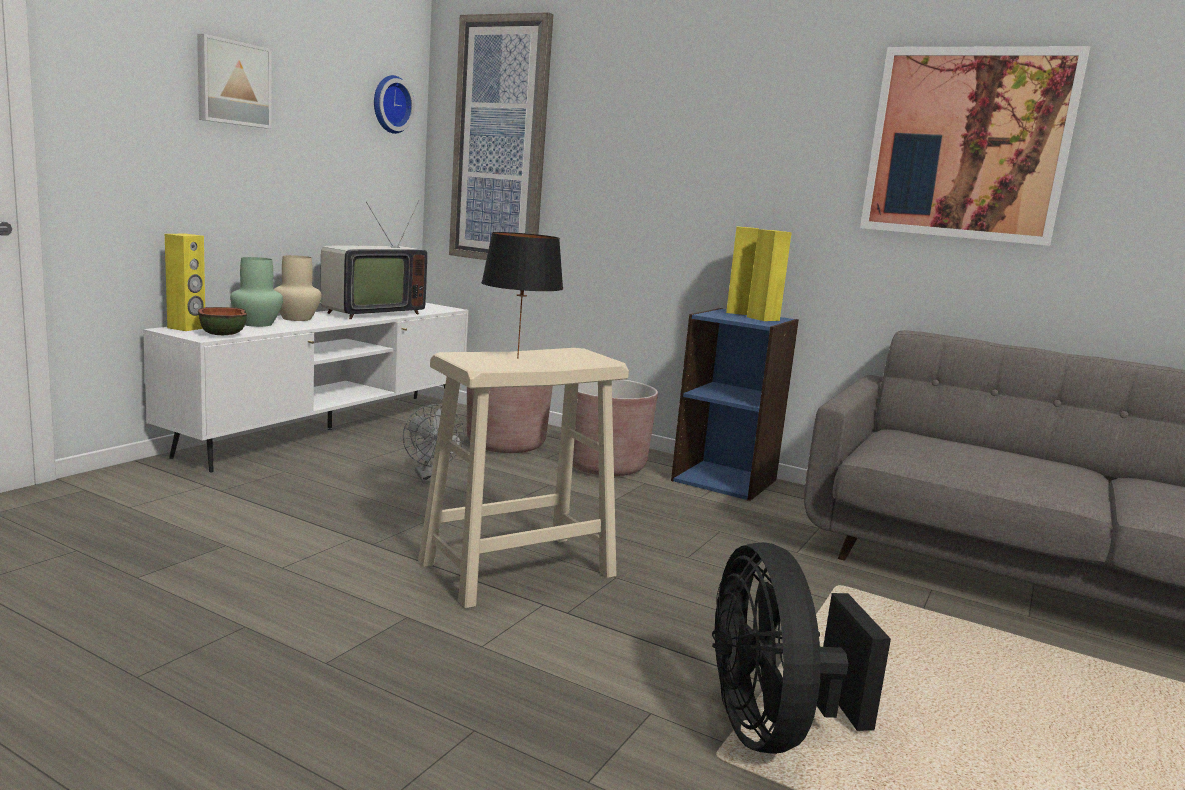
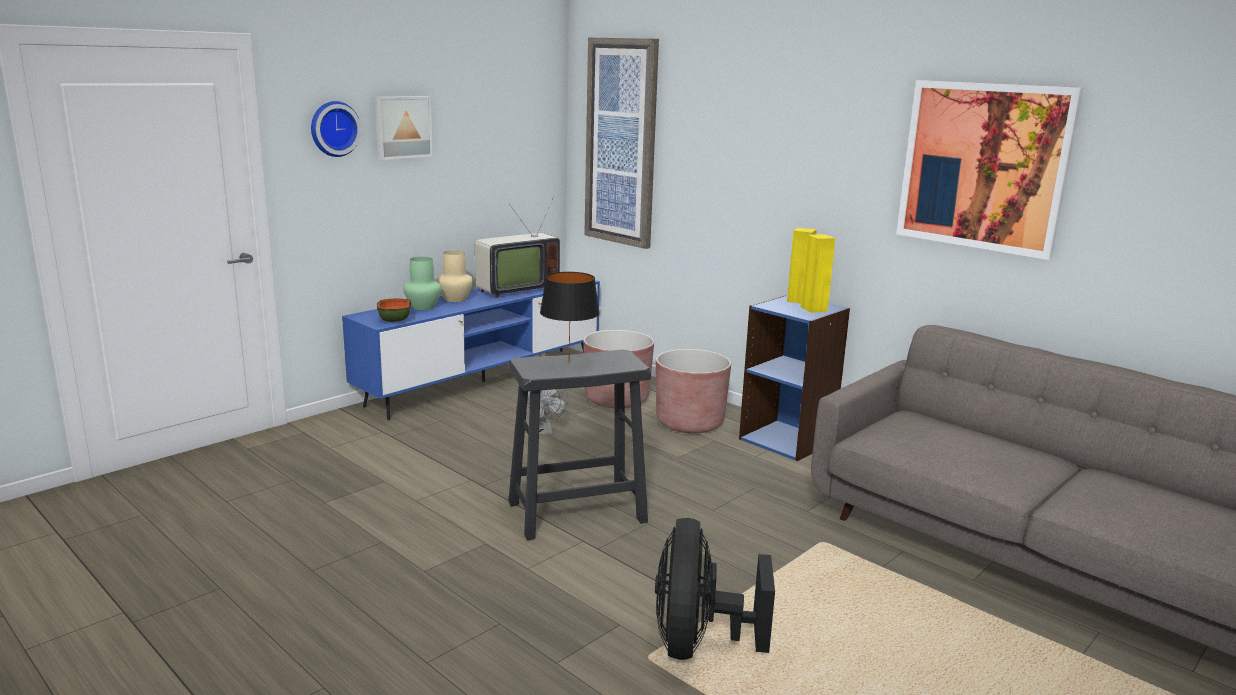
camera: 15 degrees right, 5 degrees up
(187, 328) = (372, 314): yellow speaker -> none
(330, 429) = (483, 382): white tv stand -> blue tv stand
(390, 104) = (532, 116): wall clock -> wall clock (333, 128)
(518, 569) = (577, 512): beige stool -> black stool

